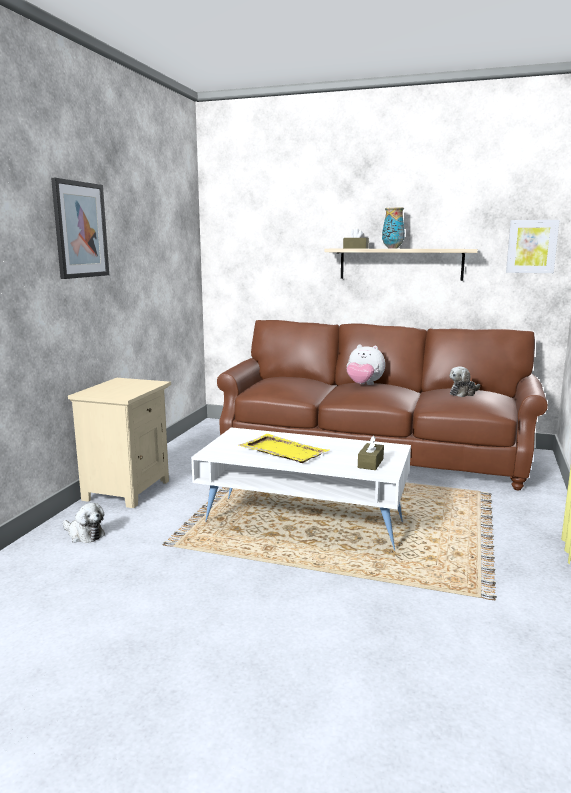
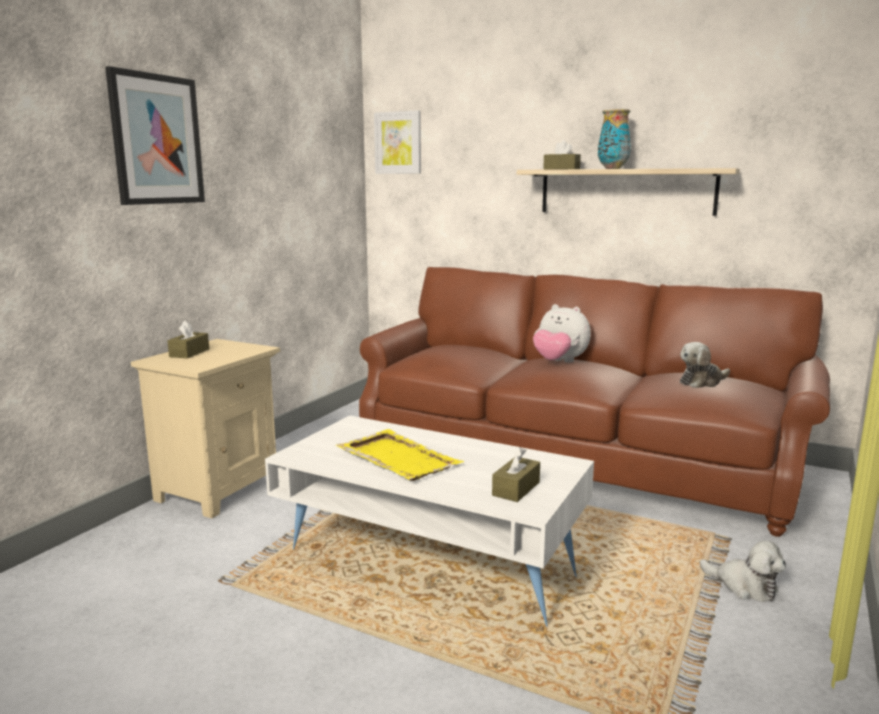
camera: 10 degrees right, 0 degrees up
(84, 535) = (127, 554): plush toy -> plush toy (744, 586)
(106, 388) = (189, 353): none -> brown tissue box
(531, 246) = (824, 164): picture -> picture (398, 143)

